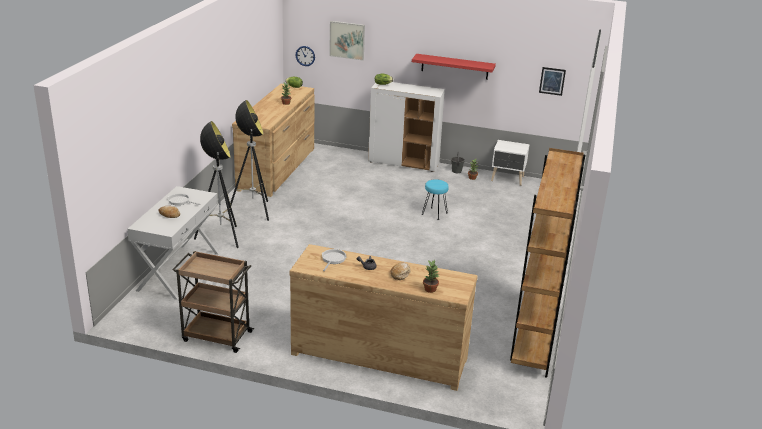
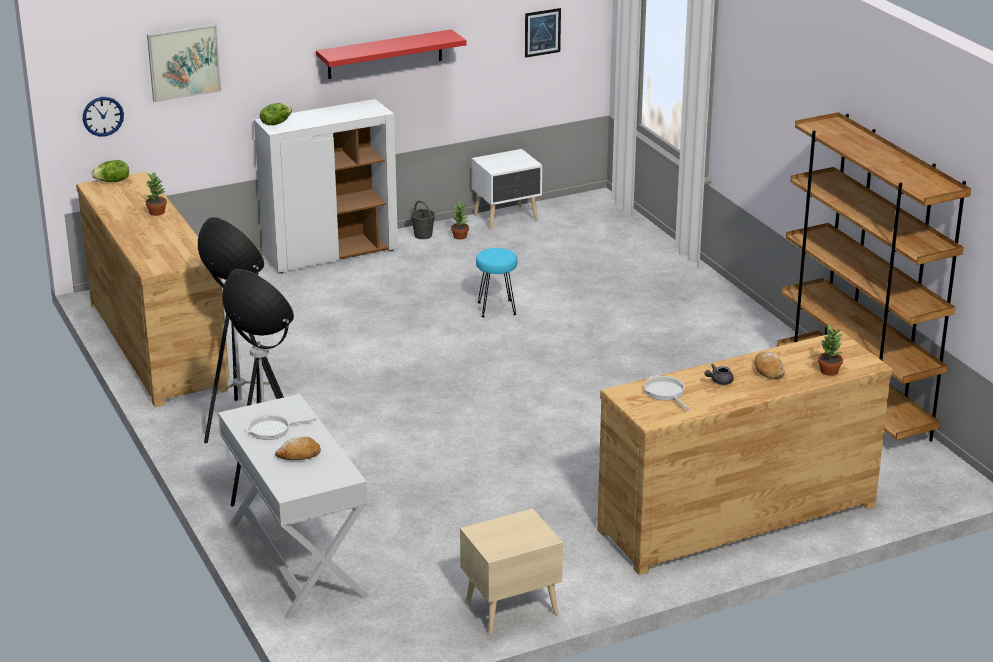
camera: 40 degrees left, 0 degrees up
(216, 336) = (509, 608): brown cart -> beige nightstand

